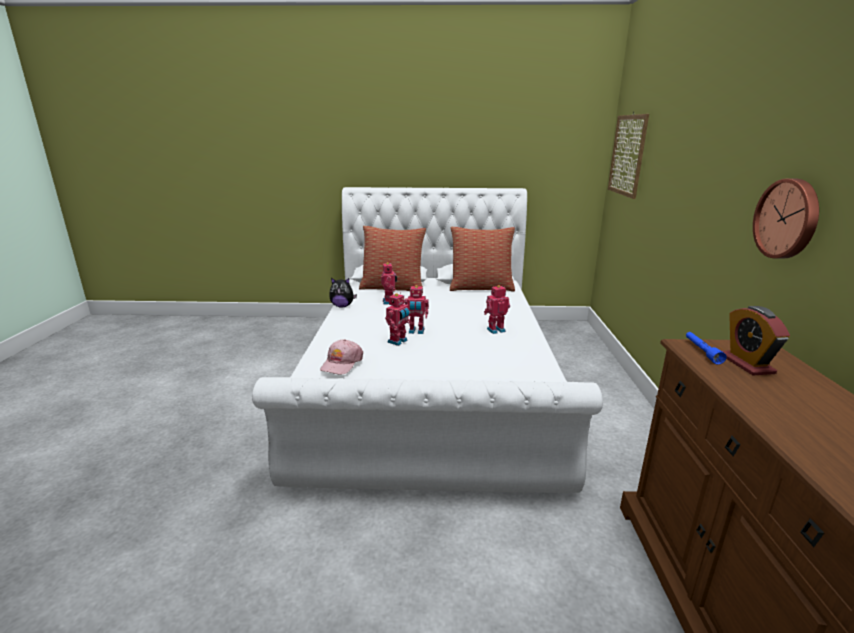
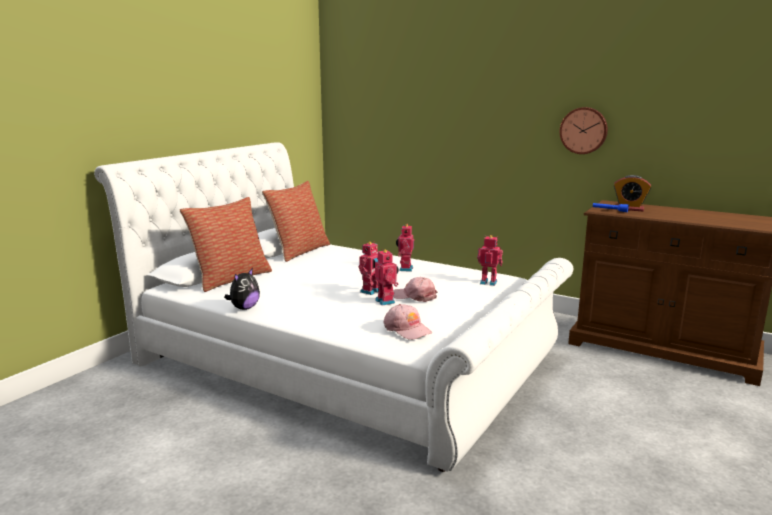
camera: 60 degrees left, 5 degrees down
(389, 302) = (271, 287): toy robot -> toy robot (488, 282)
(429, 350) = (415, 296): none -> pink cap
(628, 154) = (361, 101): picture -> none

